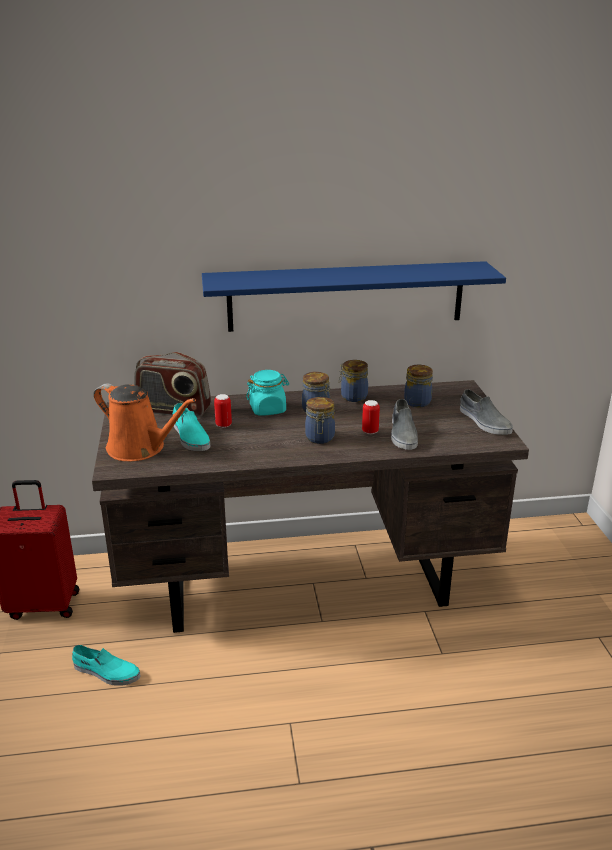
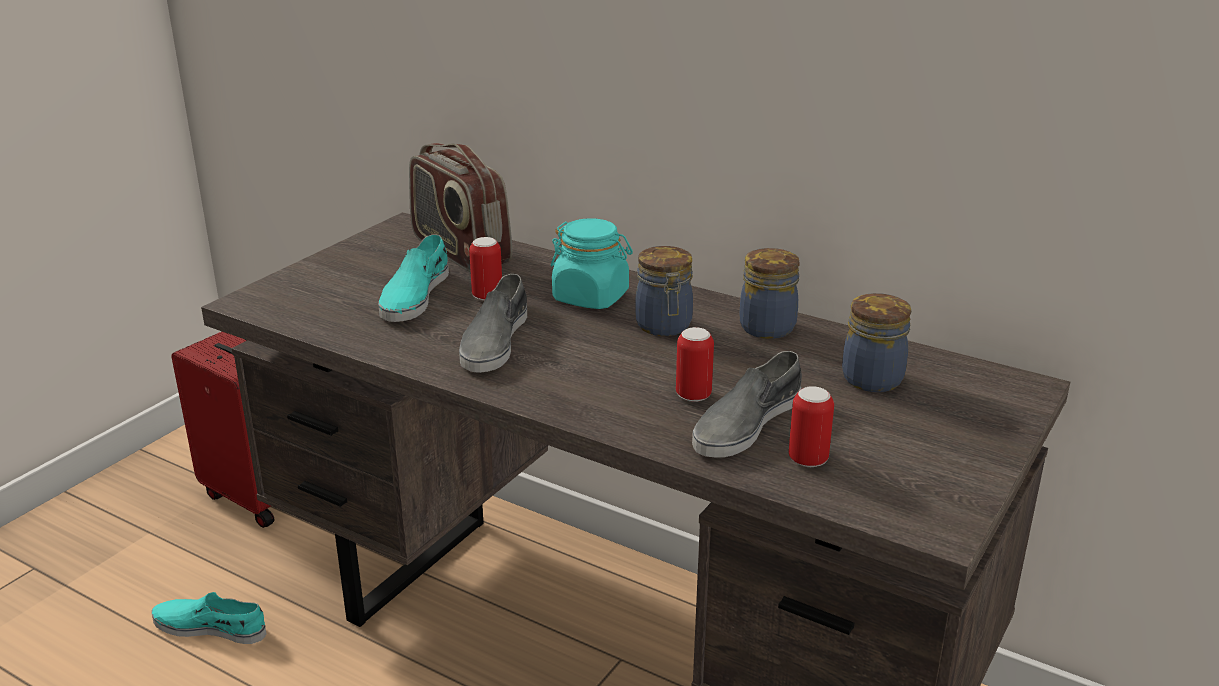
camera: 40 degrees right, 0 degrees up
(106, 672) = (211, 627): turquoise shoe -> turquoise shoe turned 135 degrees clockwise
(140, 448) = (327, 287): orange watering can -> none
(319, 438) = (589, 373): jar -> none
(346, 296) = (801, 113): blue shelf -> none
(440, 437) = (808, 460): none -> can
(484, 421) = (954, 468): grey shoe -> grey shoe (494, 341)

